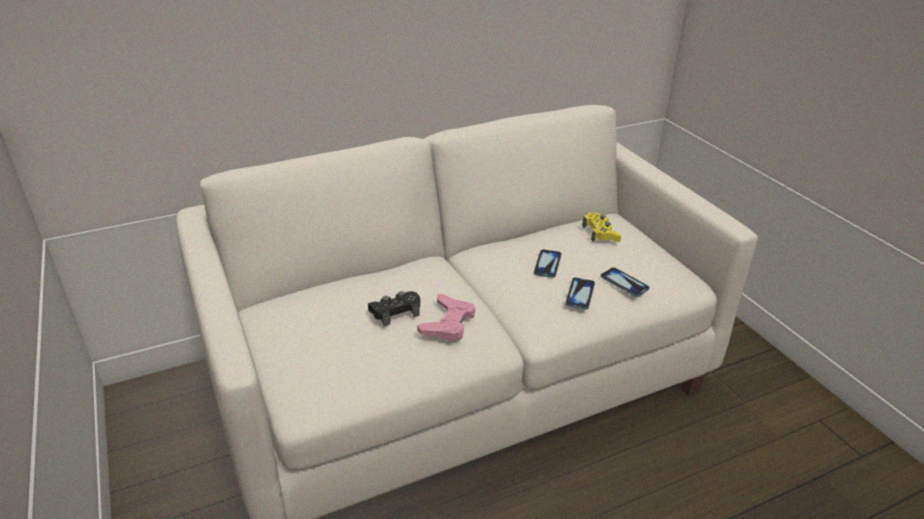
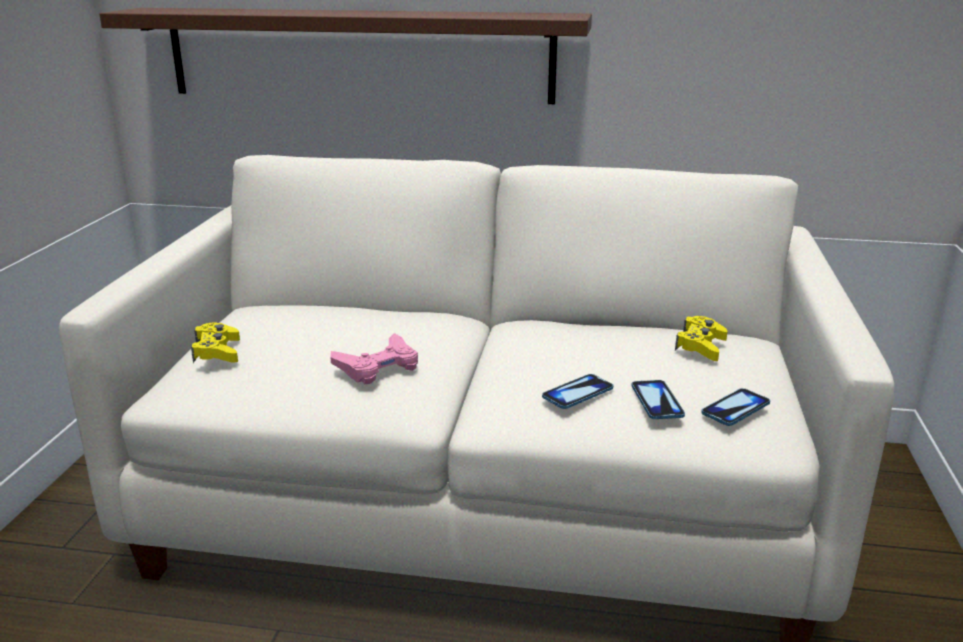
camera: 35 degrees right, 10 degrees down
(272, 63) = (358, 55): none -> brown shelf
(303, 356) = (217, 352): none -> yellow game controller
(395, 312) = (342, 341): black game controller -> none
(547, 264) = (579, 354): phone -> phone (735, 409)

